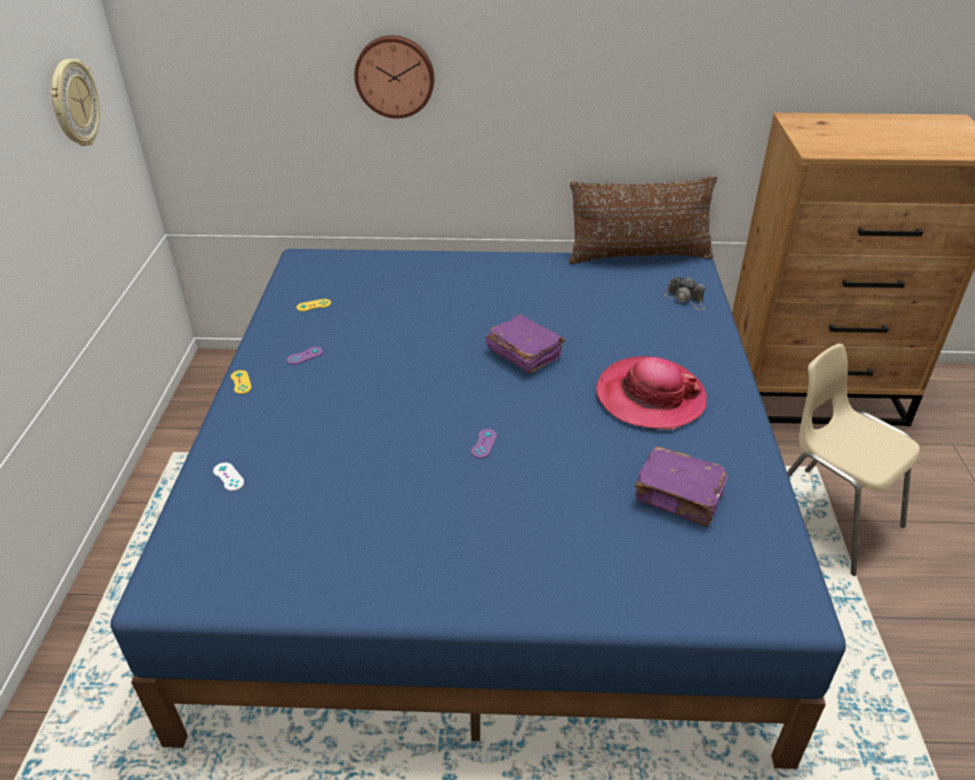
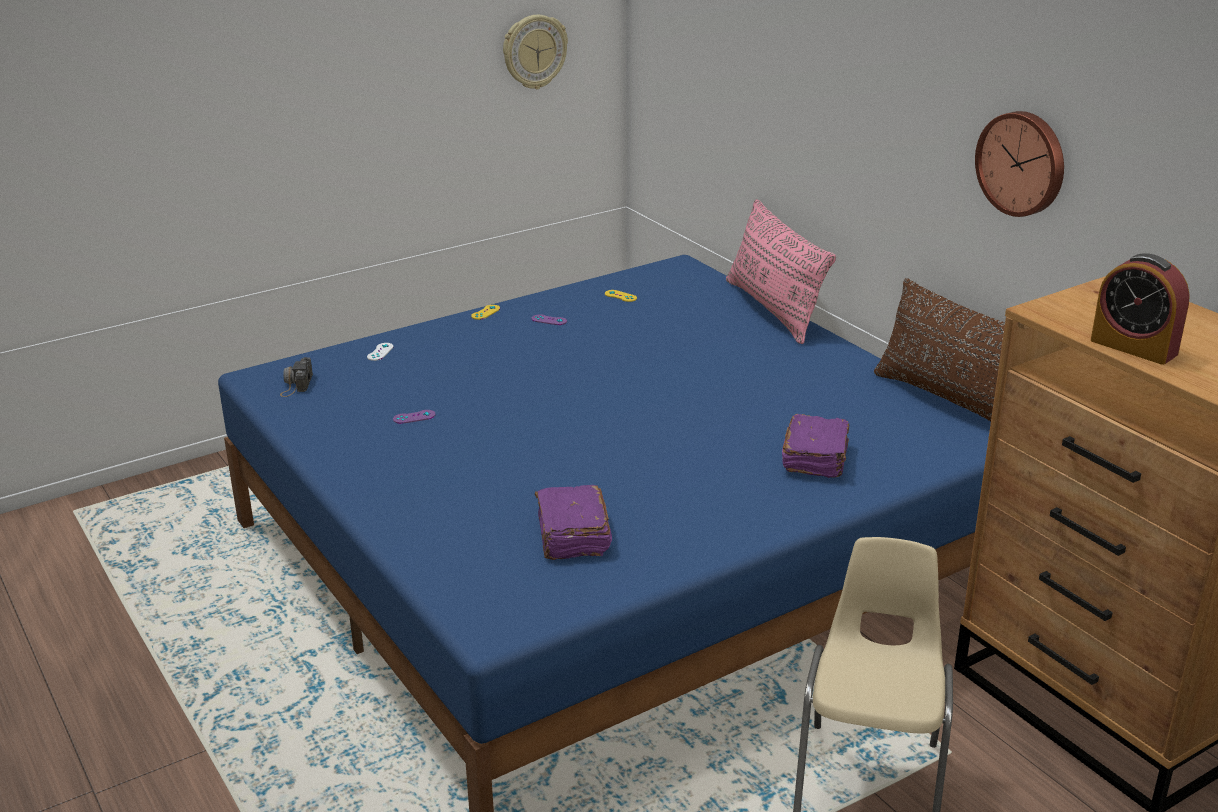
camera: 55 degrees right, 10 degrees down
(395, 76) = (790, 106): wall clock -> wall clock (1022, 163)
(429, 256) = (773, 309): none -> pink pillow
(484, 444) = (533, 428): purple game controller -> purple game controller (414, 417)
(523, 354) = (683, 403): purple book -> purple book (816, 459)
(650, 397) = (703, 482): hat -> none
(686, 299) = (910, 453): camera -> camera (296, 384)
(894, 149) = (1133, 347): none -> alarm clock

